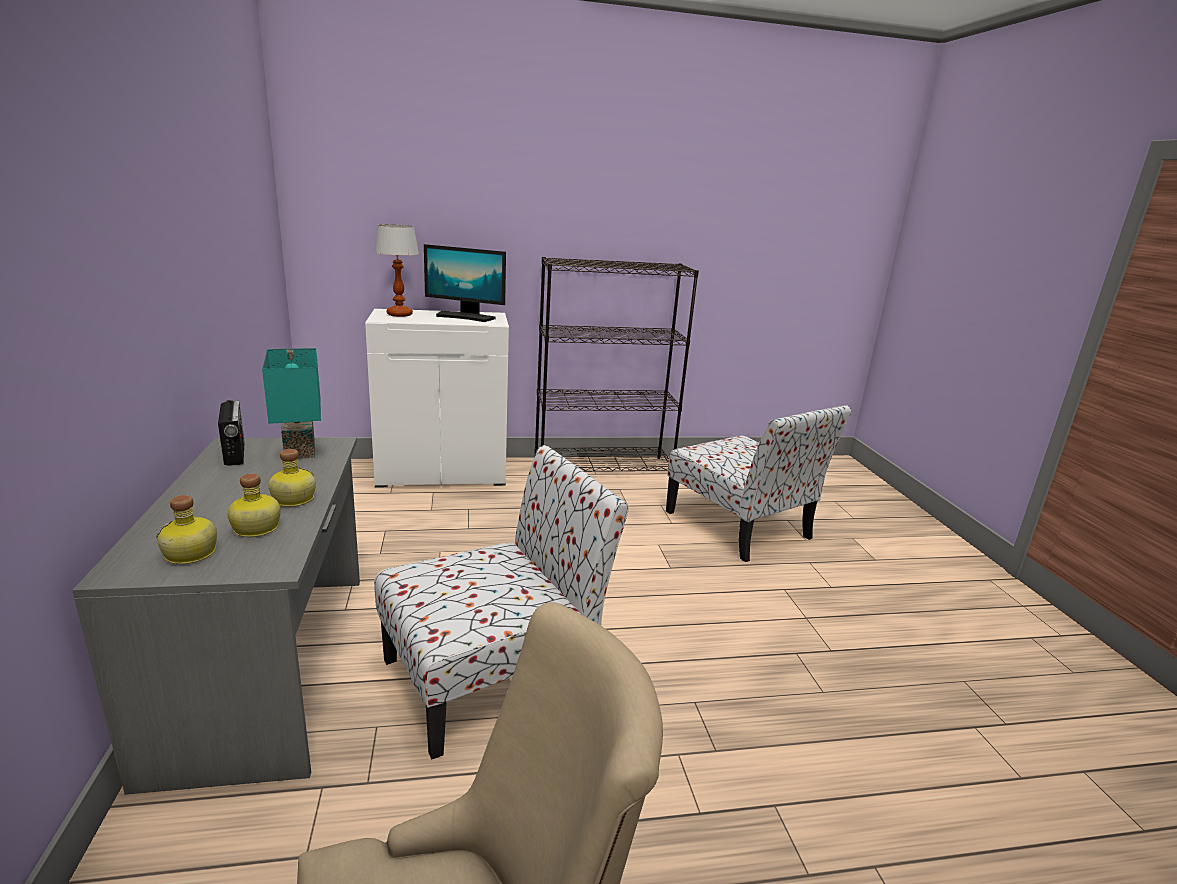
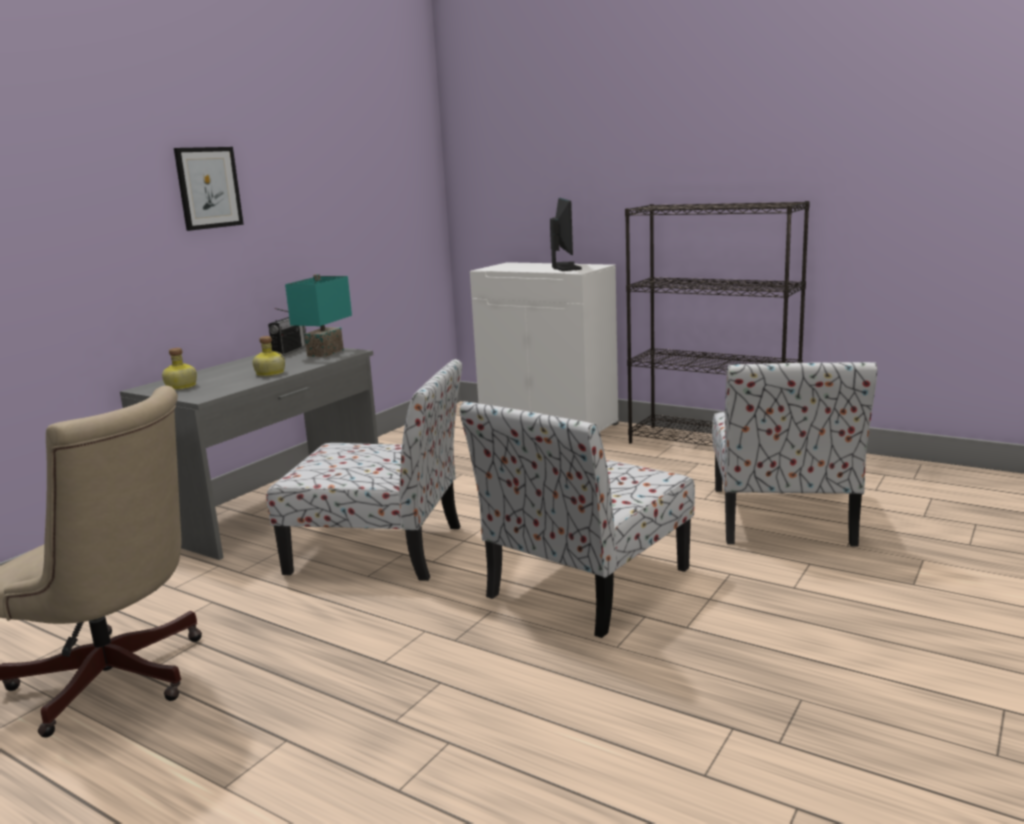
camera: 45 degrees right, 5 degrees down
(121, 225) = (208, 188): none -> picture
(255, 529) = (226, 382): bottle -> none
(399, 314) = (512, 266): table lamp -> none
(465, 317) = (565, 267): monitor -> monitor turned 150 degrees counterclockwise
(718, 639) = (585, 585): none -> chair

